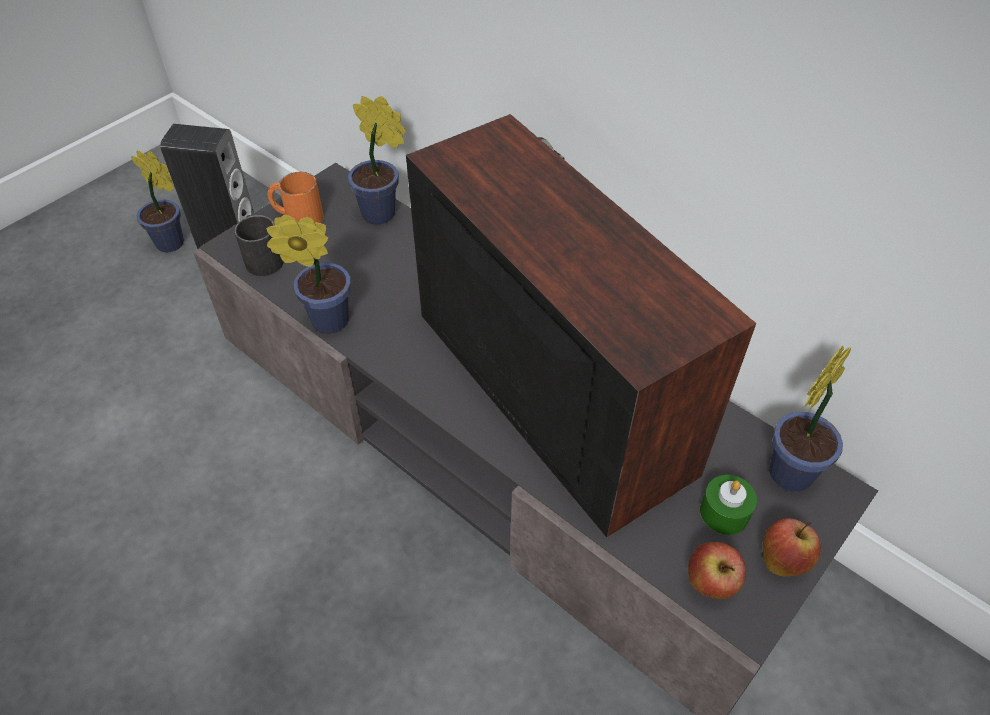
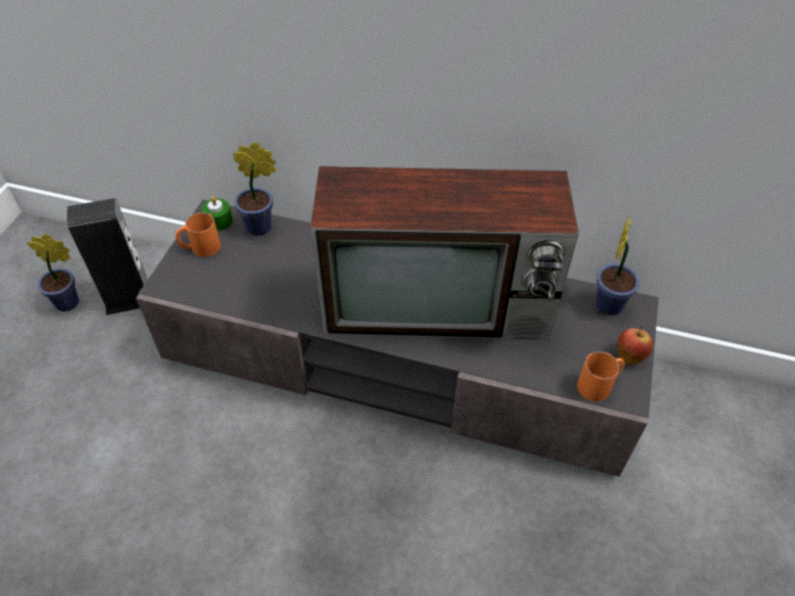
camera: 25 degrees left, 0 degrees up
(262, 257) = (192, 285): black mug -> none
(324, 320) = (268, 313): potted plant -> none
(545, 387) = (440, 305): television -> television turned 150 degrees clockwise
(710, 584) = (599, 384): apple -> orange mug
(724, 512) = (585, 341): green candle -> green candle (219, 221)

